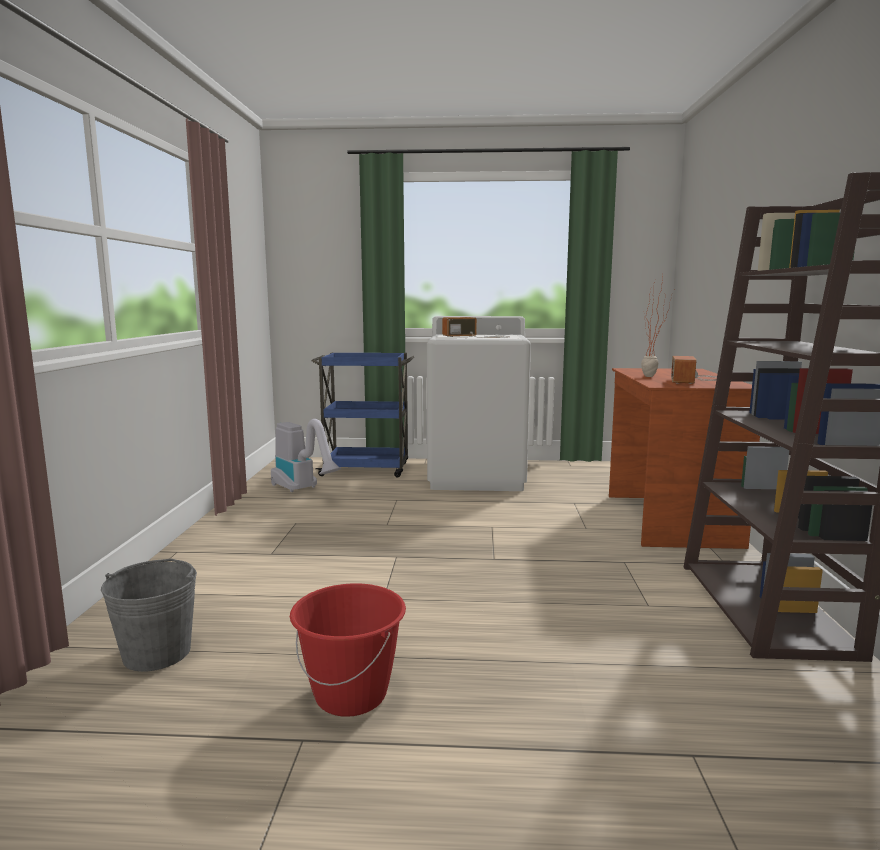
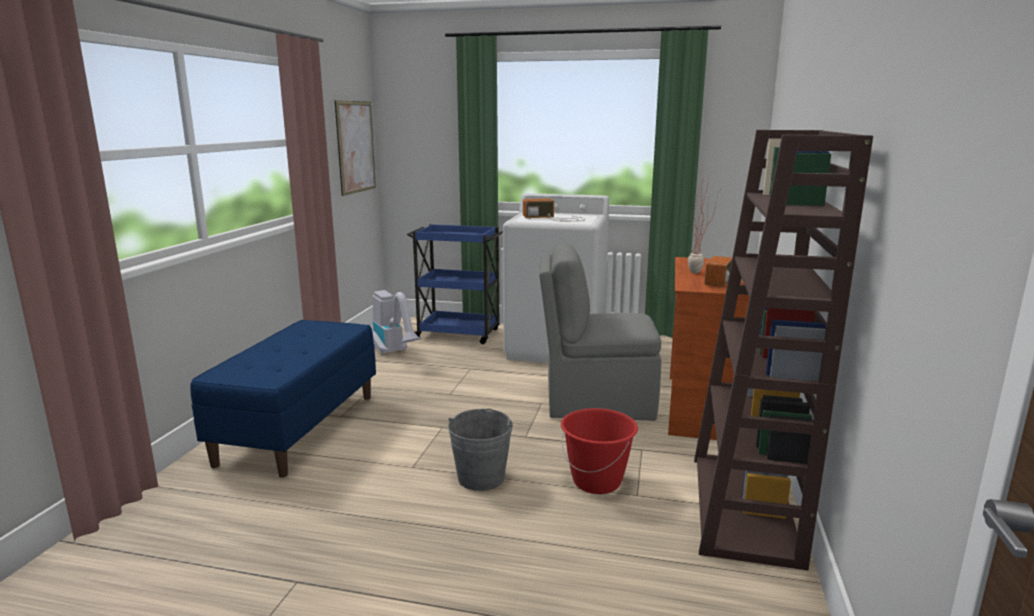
camera: 10 degrees right, 5 degrees up
(157, 653) = (220, 498): grey bucket -> grey bucket (481, 478)
(226, 569) = (299, 428): none -> blue bench
(250, 268) = (356, 147): none -> picture
(351, 695) = (348, 549): red bucket -> red bucket (597, 481)
(549, 522) = (596, 402): none -> grey chair

